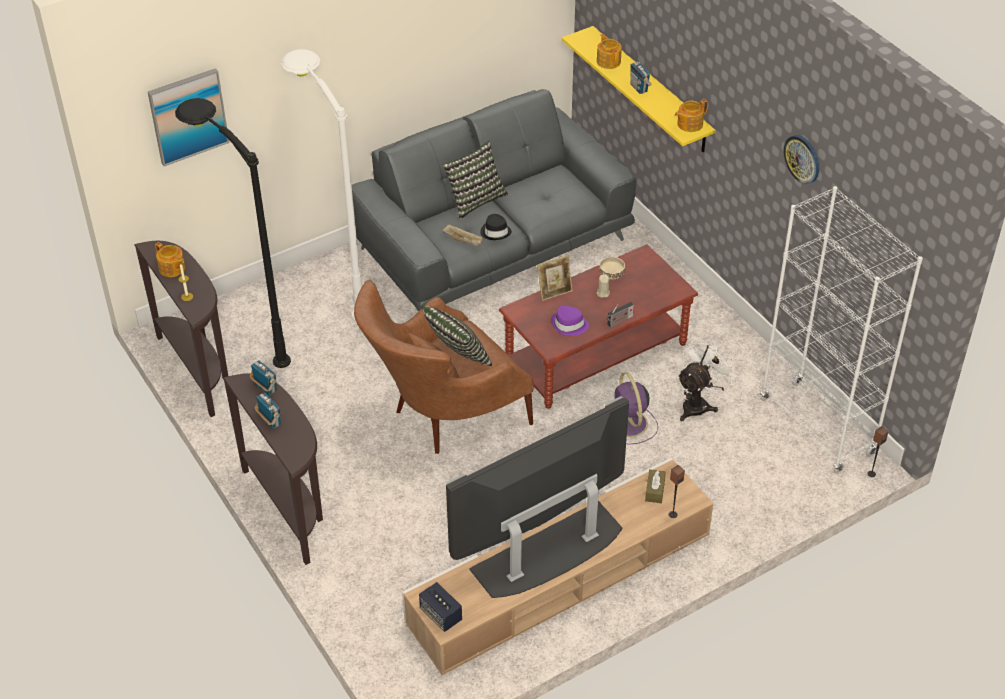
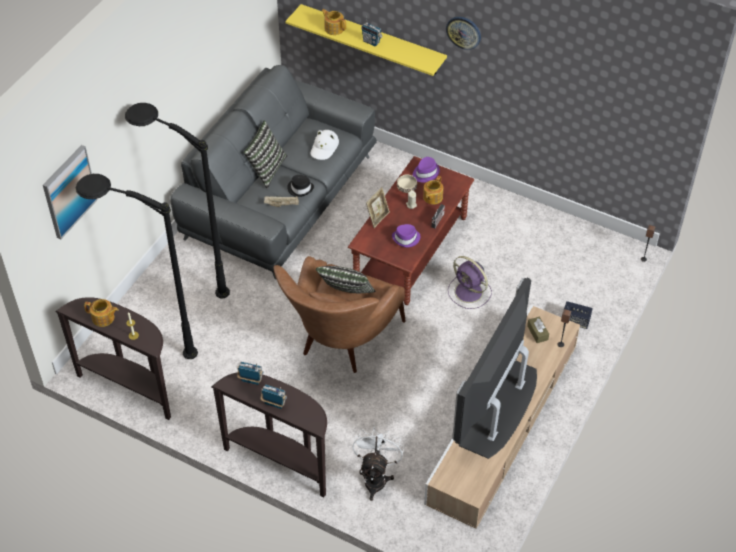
camera: 30 degrees left, 5 degrees up
(334, 284) = (184, 276): white floor lamp -> black floor lamp
(441, 615) = (464, 487): speaker -> speaker (575, 321)
(554, 200) = (324, 148): none -> white hat
(645, 266) = (425, 173): none -> purple hat
(689, 124) = (426, 57): teapot -> teapot (432, 197)
(699, 403) = (504, 257): white fan -> white fan (376, 477)
(802, 159) = (541, 57): wall clock -> wall clock (463, 32)
(817, 427) = (589, 241): white bookcase -> none

